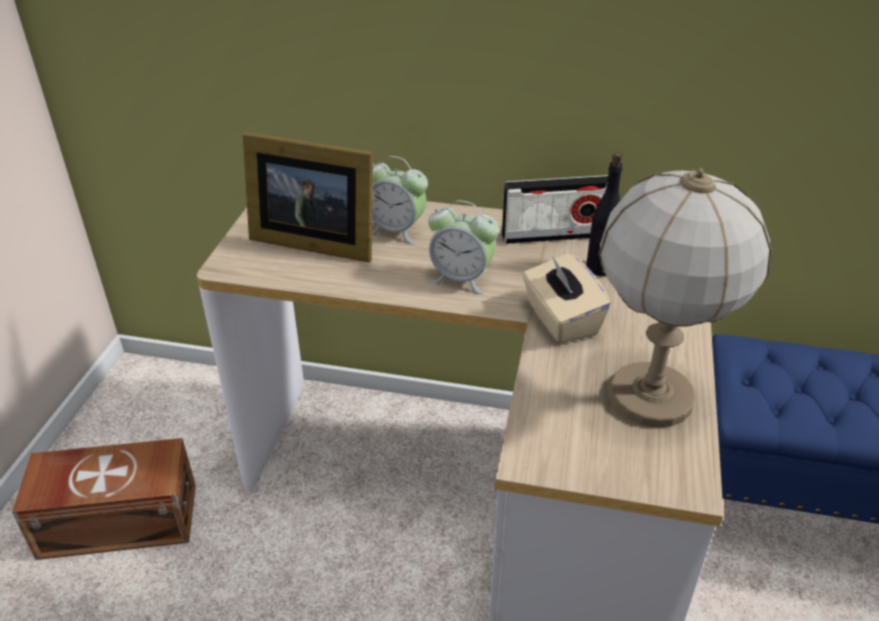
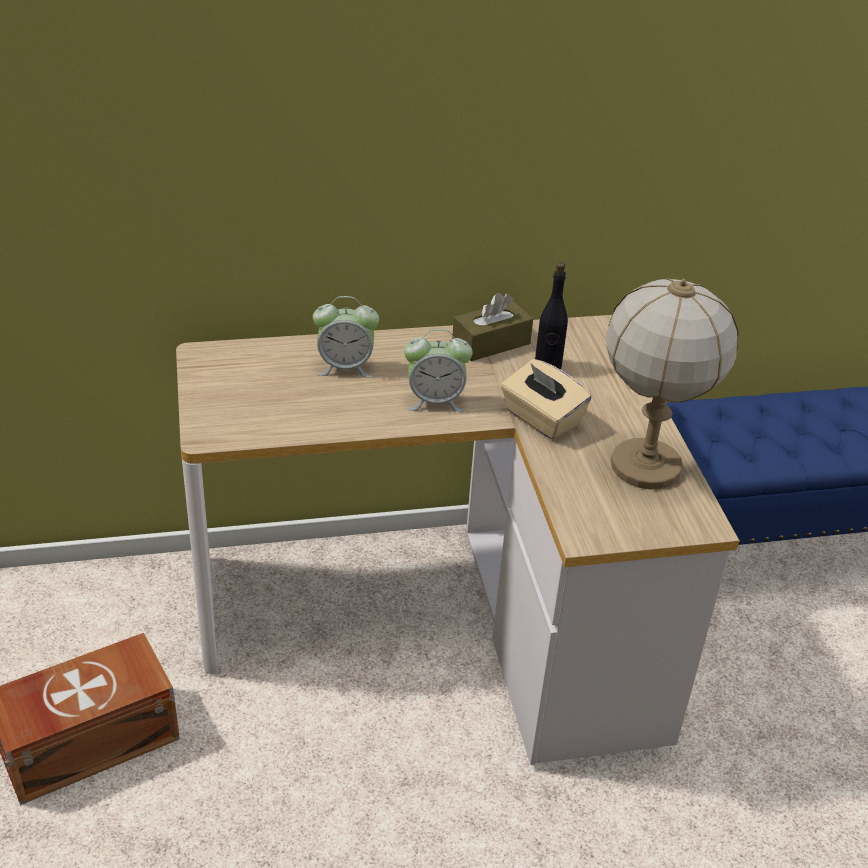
camera: 25 degrees left, 0 degrees up
(312, 240) = (271, 393): picture frame -> none
(554, 235) = (491, 343): radio -> brown tissue box

